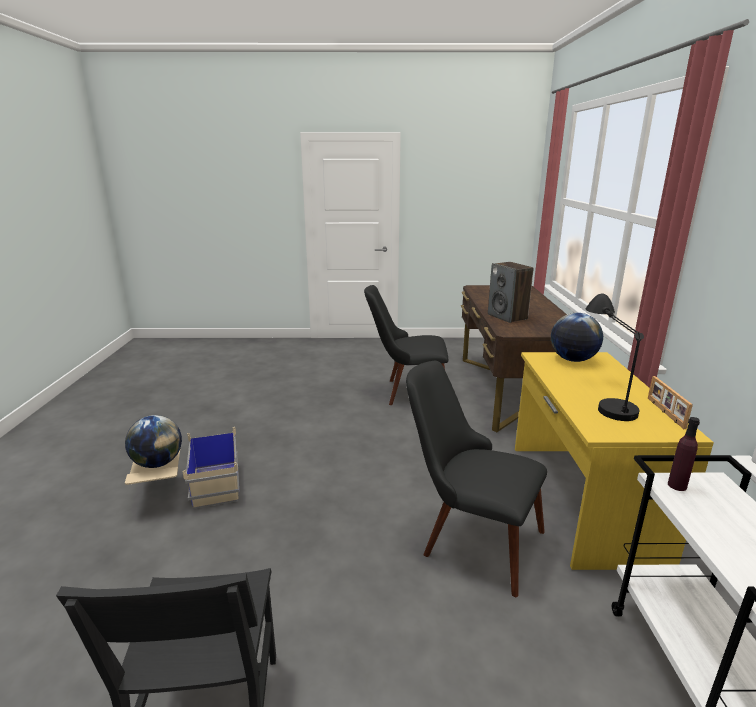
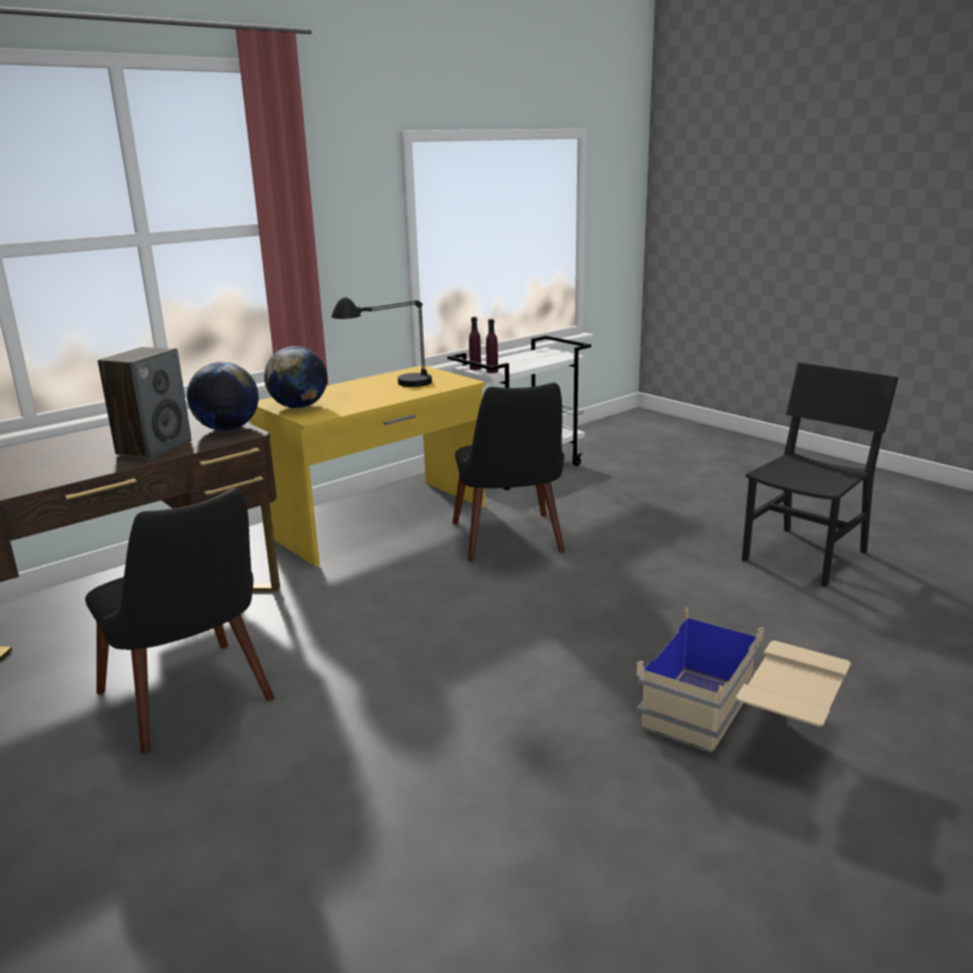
camera: 130 degrees left, 0 degrees up
(158, 463) = (790, 680): globe -> globe (227, 429)
(664, 412) = (392, 375): picture frame -> none
(704, 482) = (475, 368): none -> purple bottle

